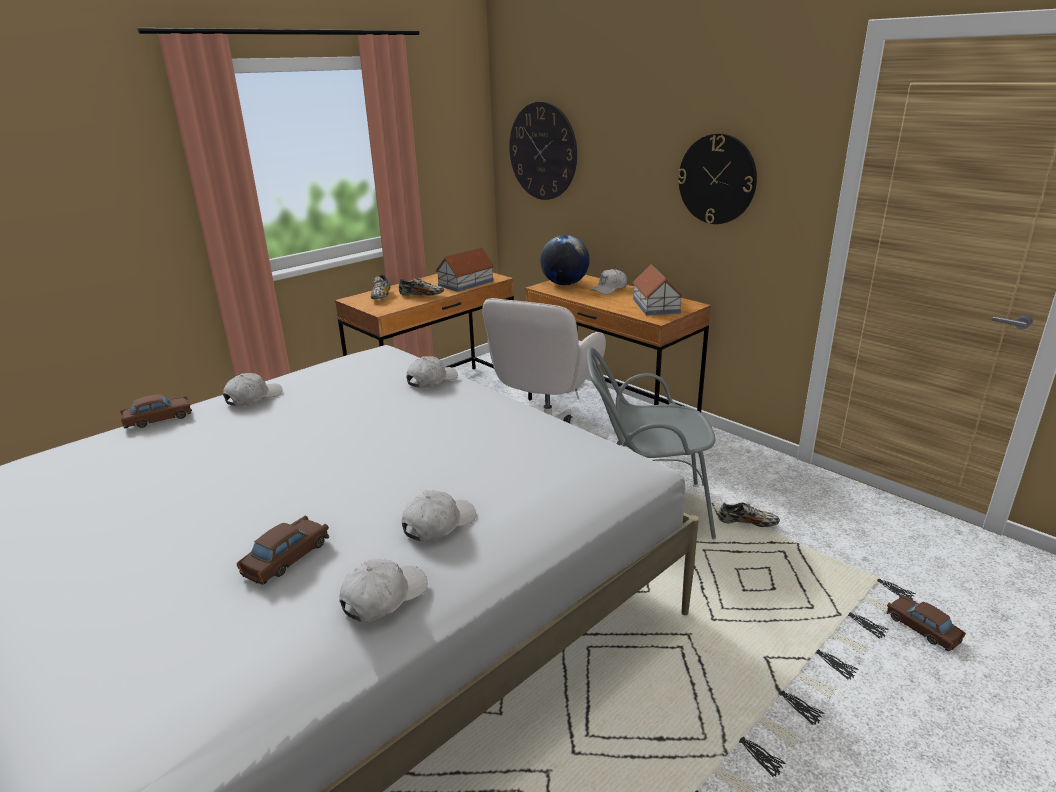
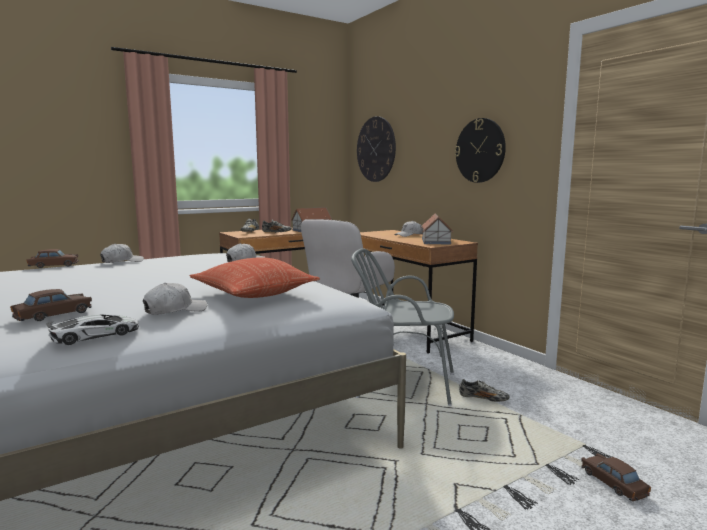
camera: 10 degrees right, 15 degrees down
(383, 597) = (96, 335): white cap -> toy car
(508, 470) = (254, 294): none -> orange pillow
(565, 284) = (379, 232): globe -> none

